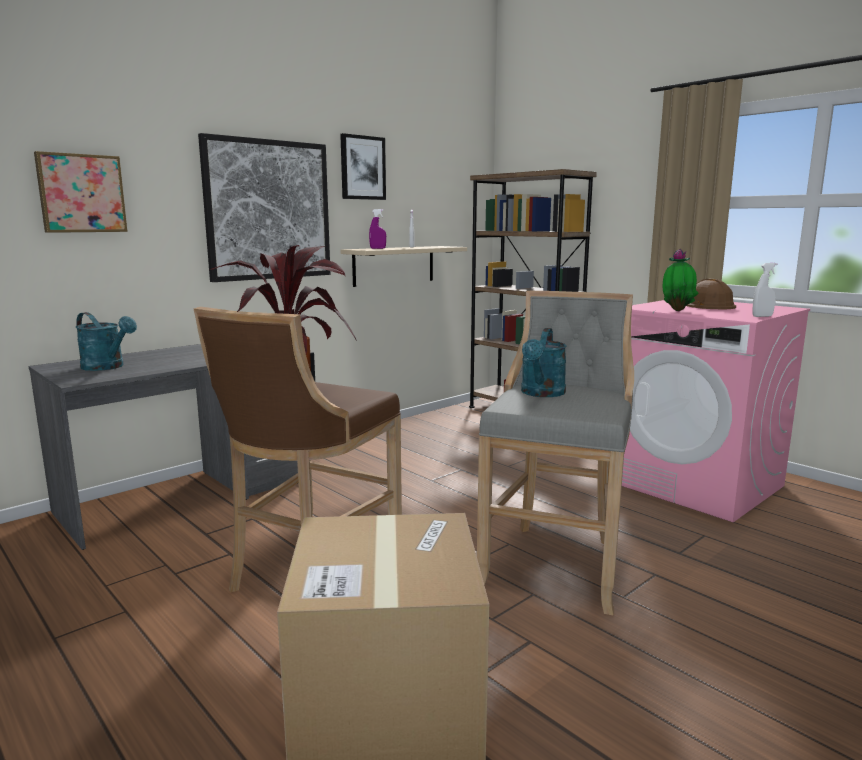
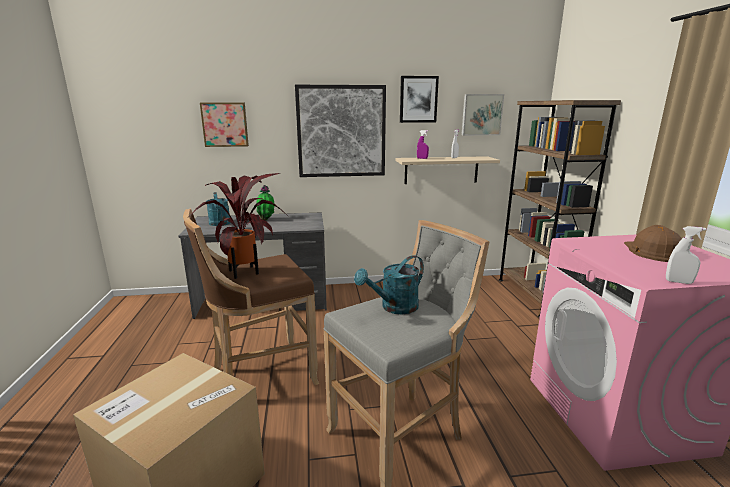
camera: 35 degrees right, 5 degrees up
(431, 192) = (481, 115): none -> picture
(677, 310) = (600, 253): potted plant -> potted plant (266, 220)

